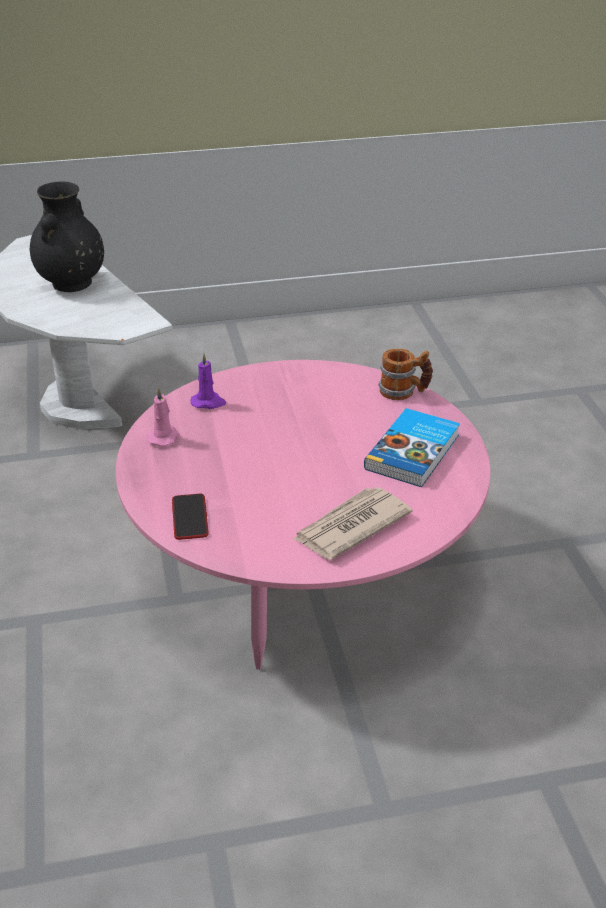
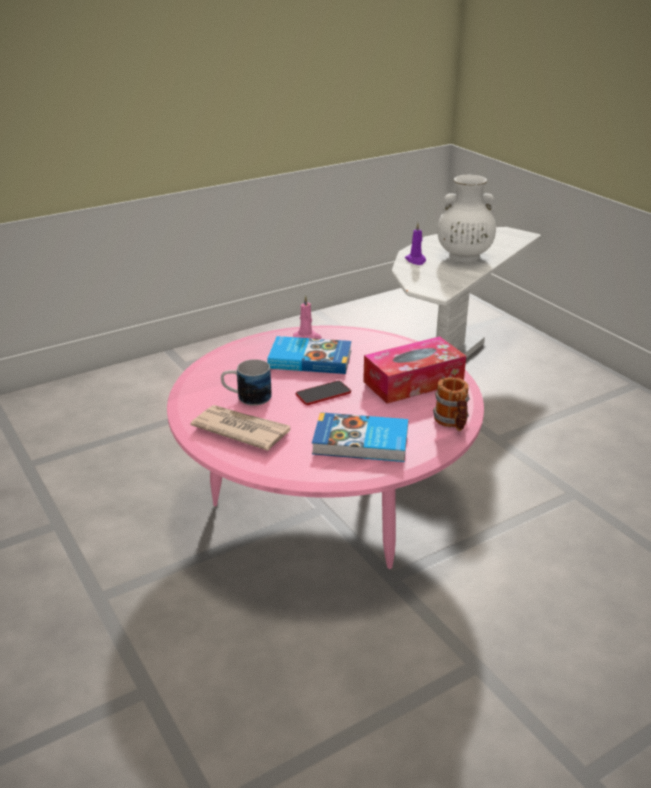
camera: 70 degrees right, 5 degrees down
(71, 284) = (463, 257): black vase -> white vase
(190, 517) = (220, 366): phone -> phone (323, 394)
(208, 402) = (363, 343): purple candle -> purple candle (416, 260)
(219, 447) = (309, 359): none -> book
(280, 510) = (247, 397): none -> mug
(315, 393) = (413, 382): none -> tissue box

